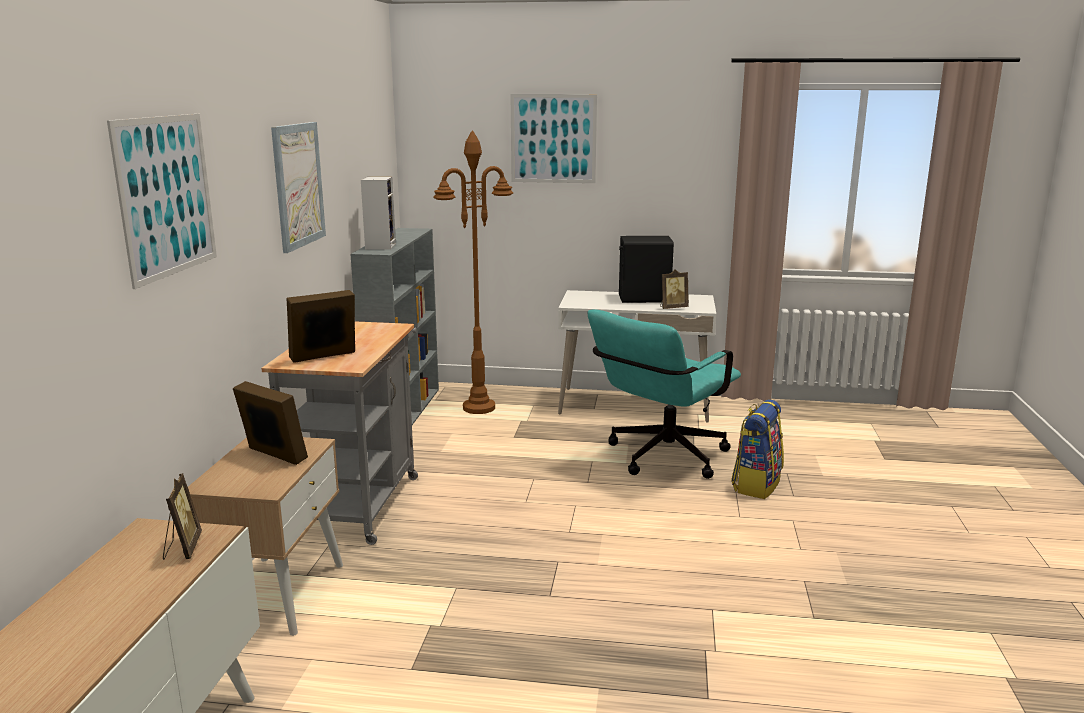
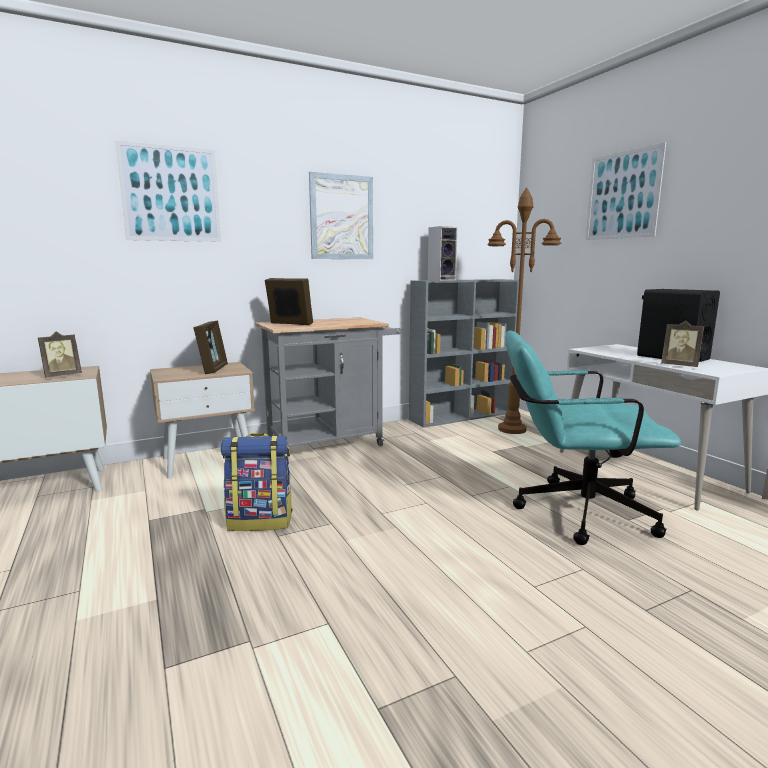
camera: 55 degrees right, 5 degrees down
(756, 484) = (622, 576): backpack -> backpack (261, 521)

